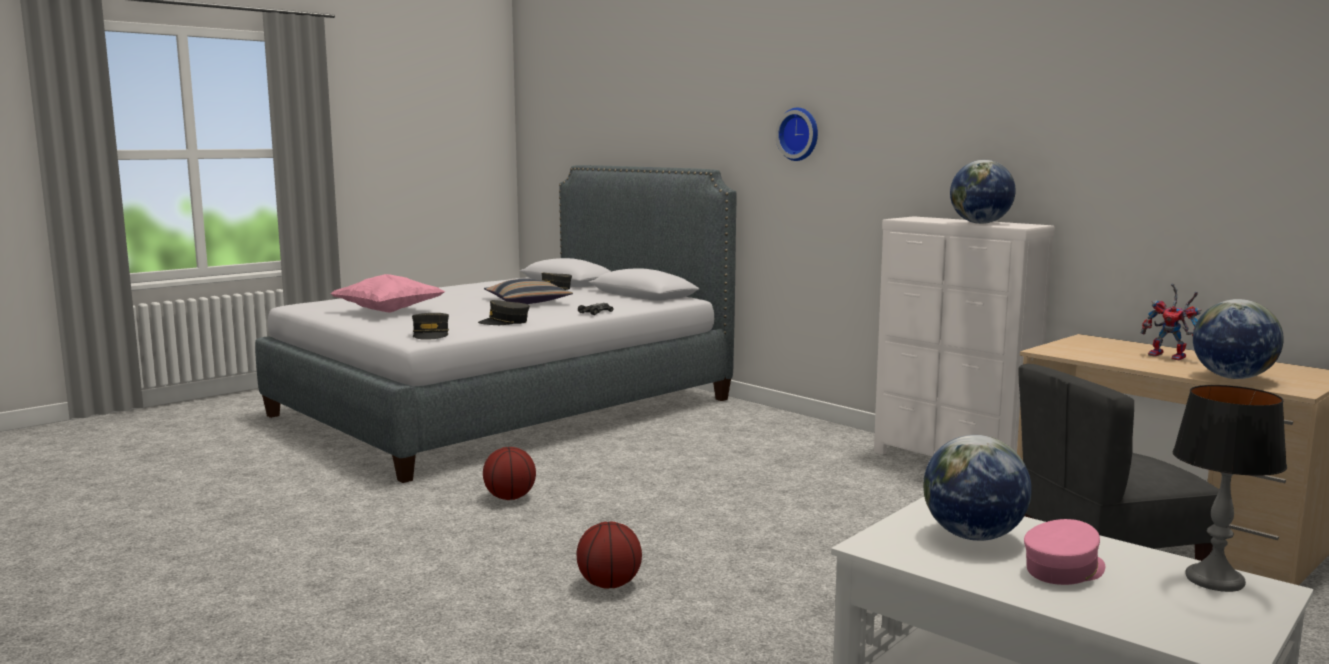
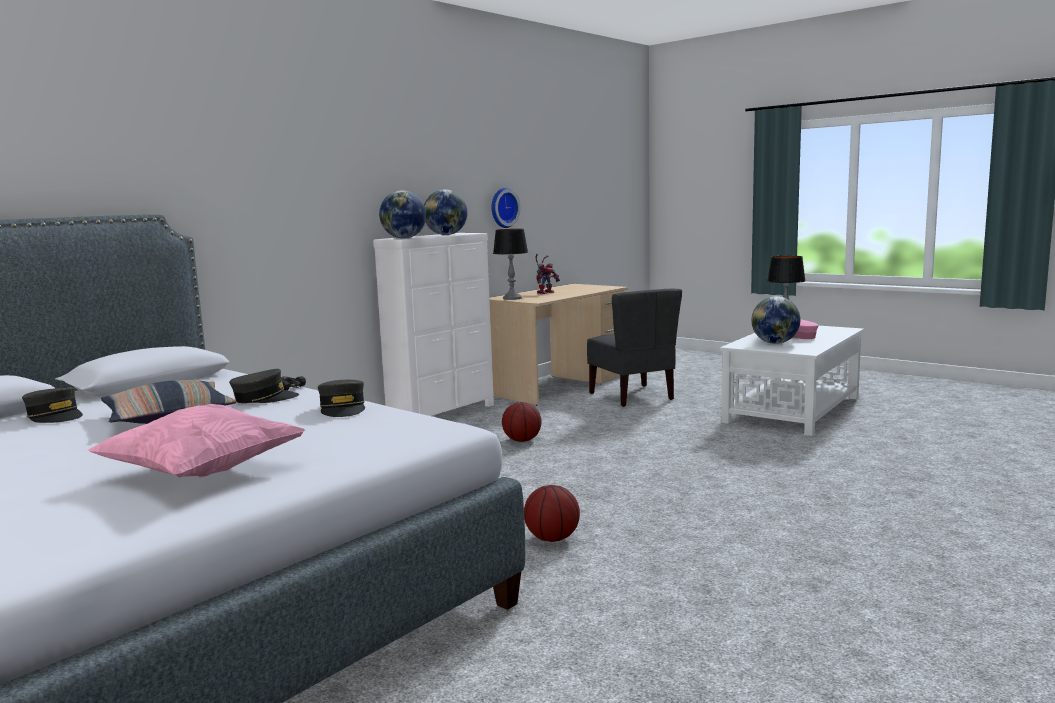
camera: 95 degrees left, 0 degrees up
(431, 335) = (426, 426): grey cap -> grey cap (264, 398)
(610, 585) = (718, 484): basketball -> basketball (522, 440)
(799, 134) = (252, 172): wall clock -> wall clock (502, 208)
(1081, 343) = (512, 298): none -> table lamp
(1232, 377) = (592, 290): globe -> globe (404, 238)

